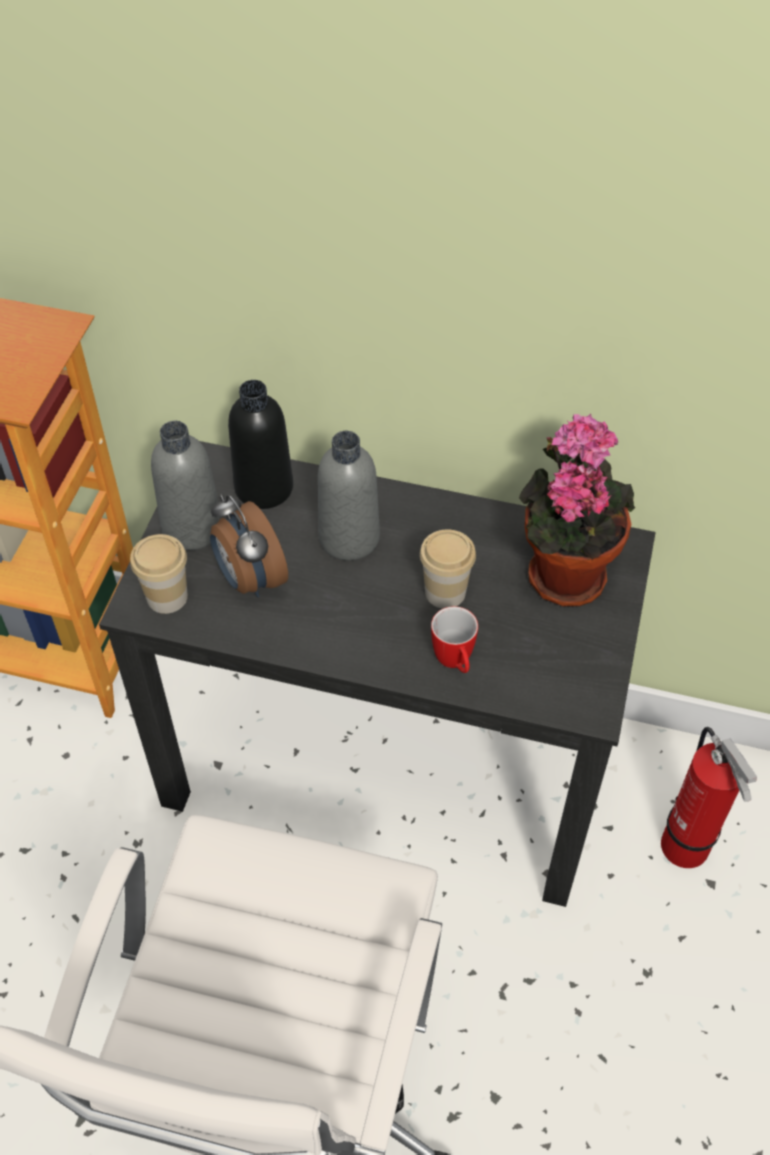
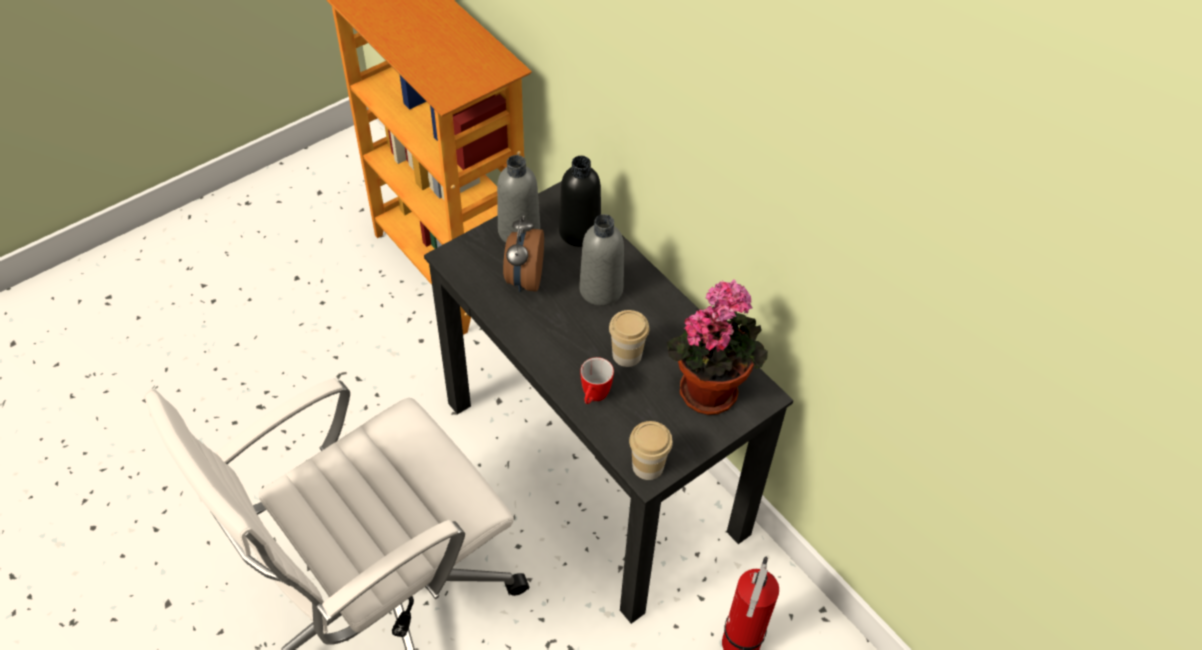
camera: 35 degrees right, 0 degrees up
(167, 597) = (471, 261): cup -> cup (648, 466)

